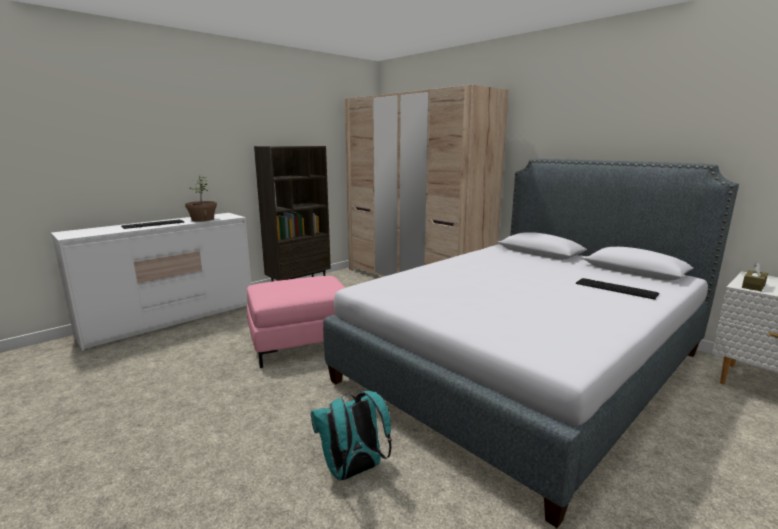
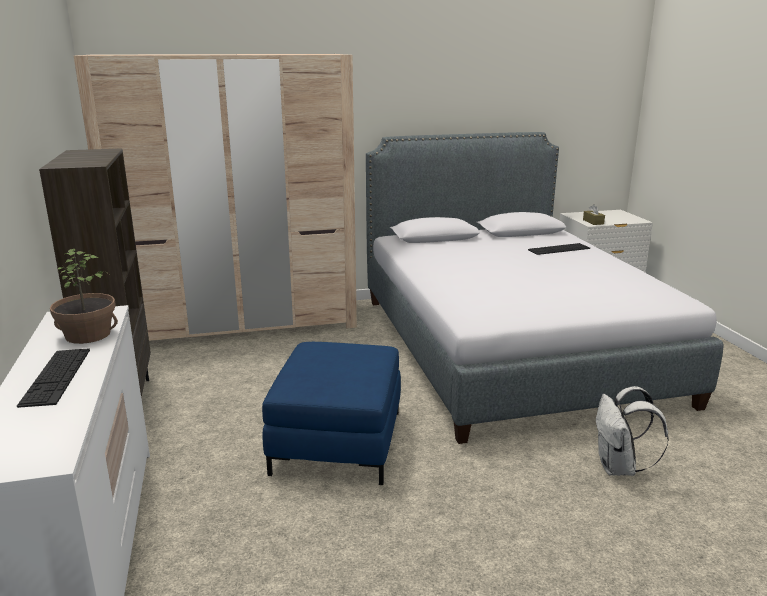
camera: 60 degrees left, 5 degrees up
(301, 342) = (338, 441): pink ottoman -> blue ottoman
(353, 471) = (619, 468): turquoise backpack -> white backpack

